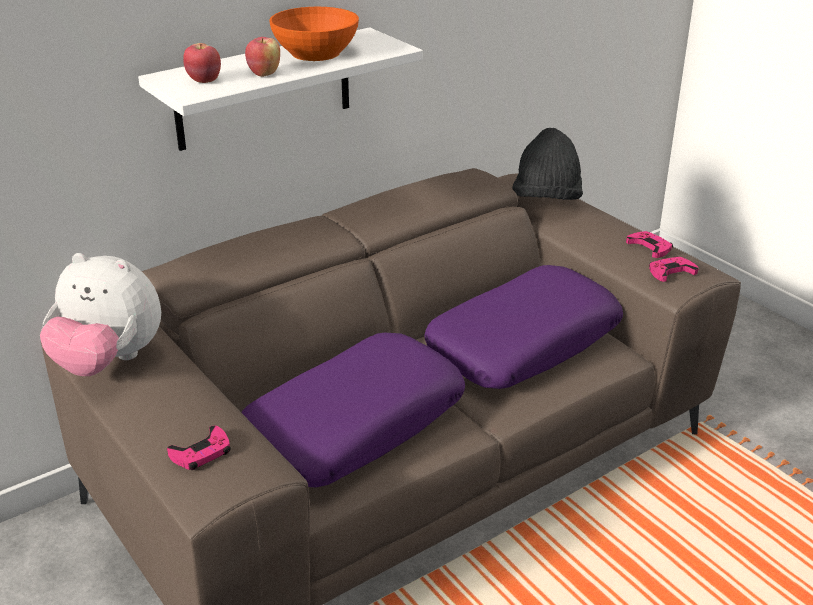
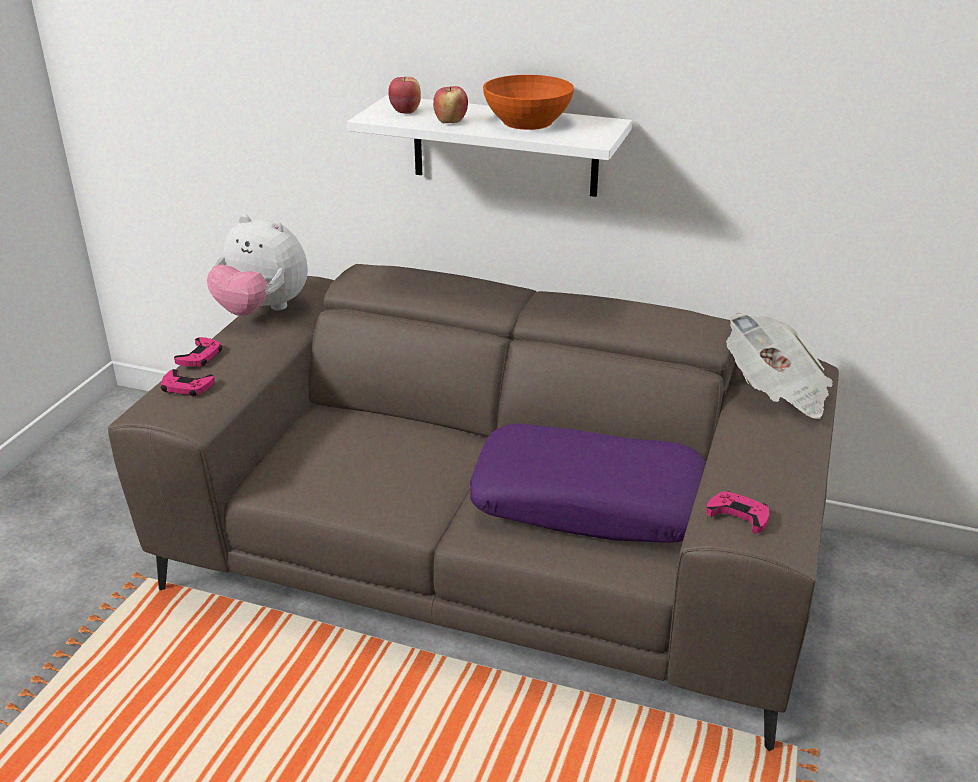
camera: 55 degrees right, 0 degrees up
(108, 362) = (262, 310): plush toy -> plush toy turned 45 degrees counterclockwise
(354, 425) = (366, 462): purple pillow -> none
(546, 201) = (776, 391): black hat -> newspaper
(650, 247) = (774, 485): pink game controller -> pink game controller (200, 356)

